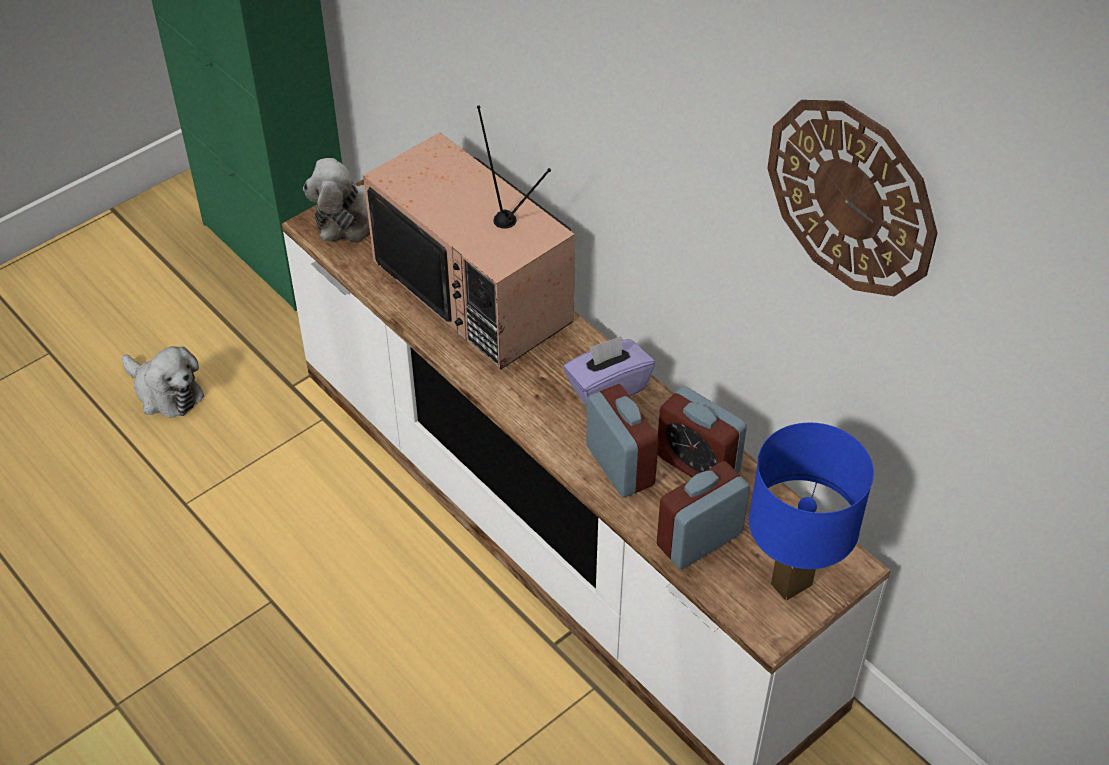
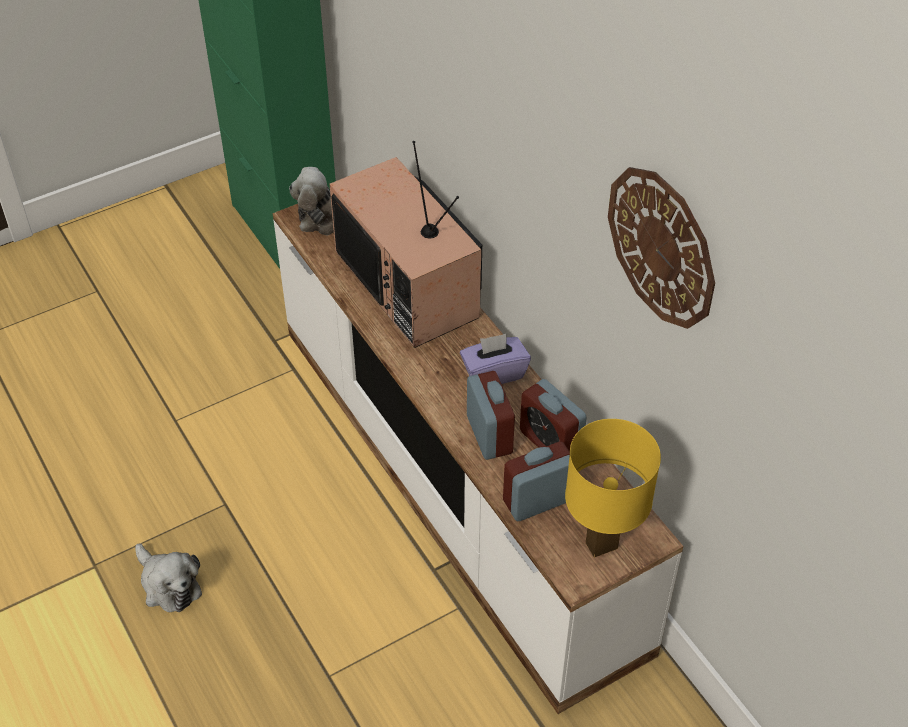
camera: 10 degrees right, 0 degrees up
(165, 392) = (177, 332): plush toy -> plush toy (168, 584)
(791, 583) = (601, 545): blue table lamp -> yellow table lamp

